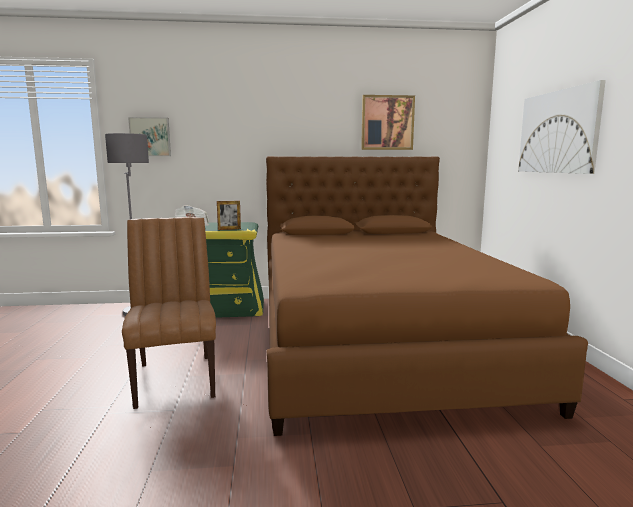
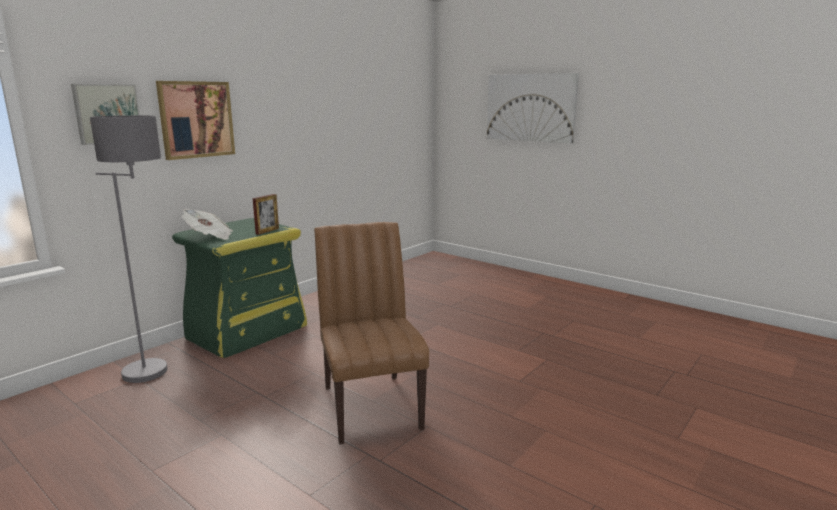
camera: 45 degrees left, 5 degrees up
(176, 380) = (371, 408): brown chair -> brown chair turned 45 degrees clockwise
(377, 341) = (448, 312): brown bed -> none
(387, 122) = (365, 90): picture -> picture (196, 119)

